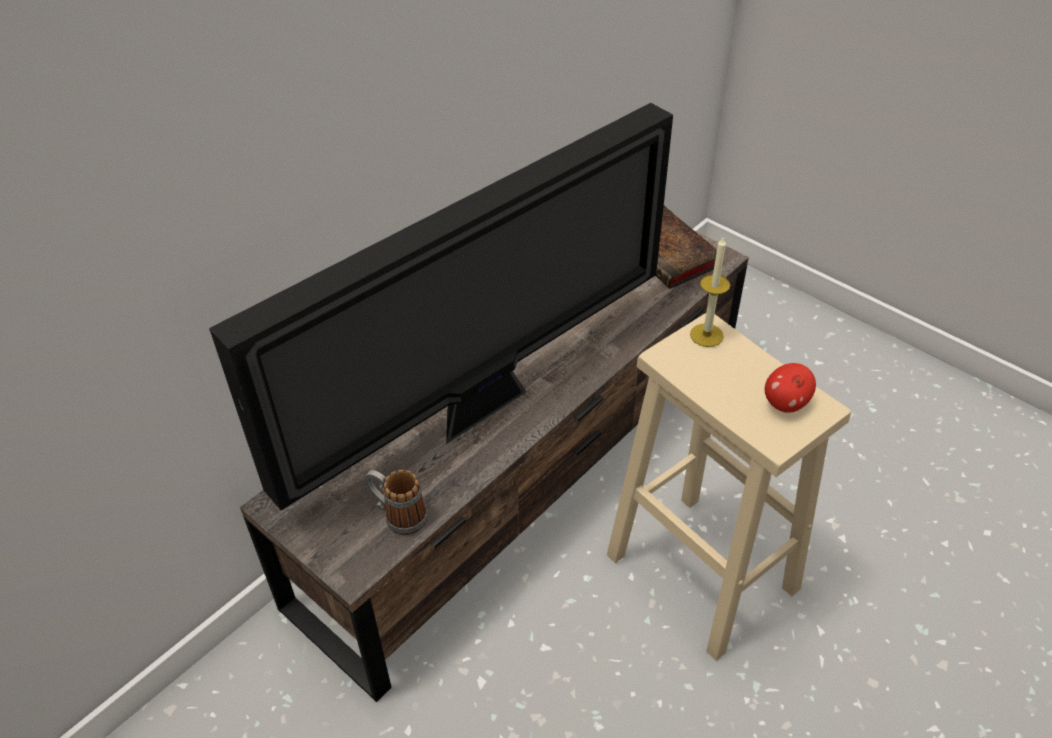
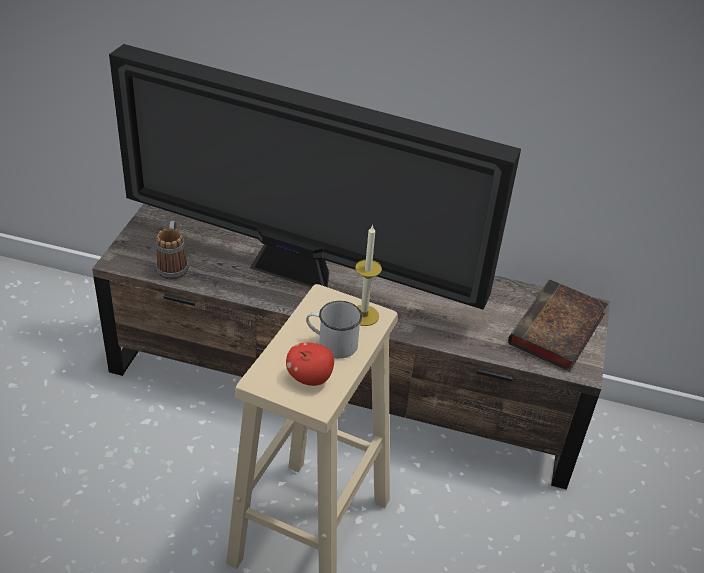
camera: 60 degrees right, 5 degrees down
(738, 372) = (332, 343): none -> white mug

